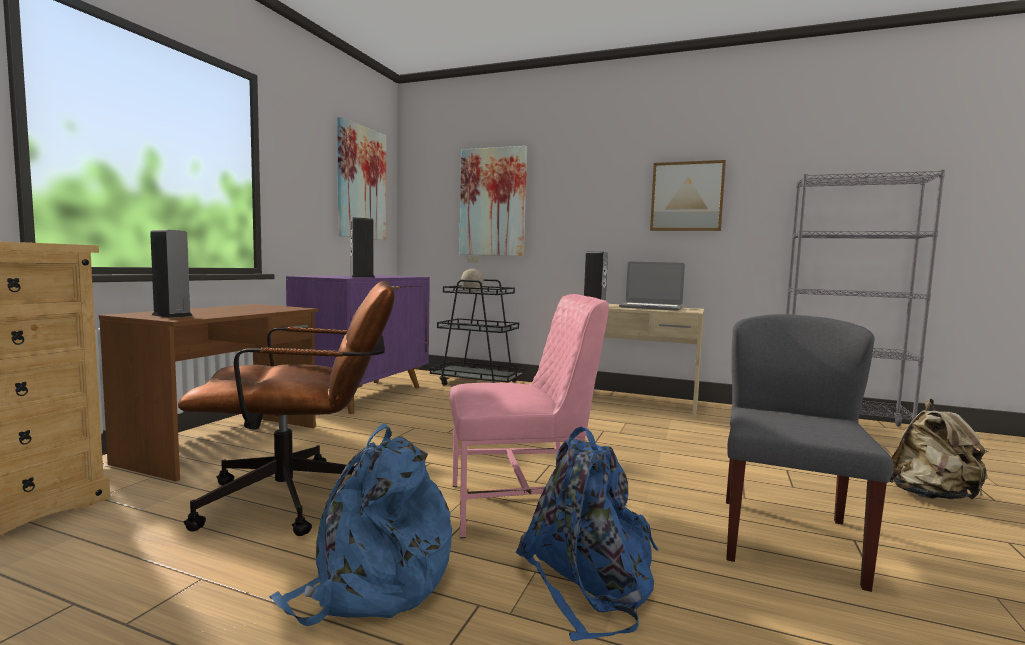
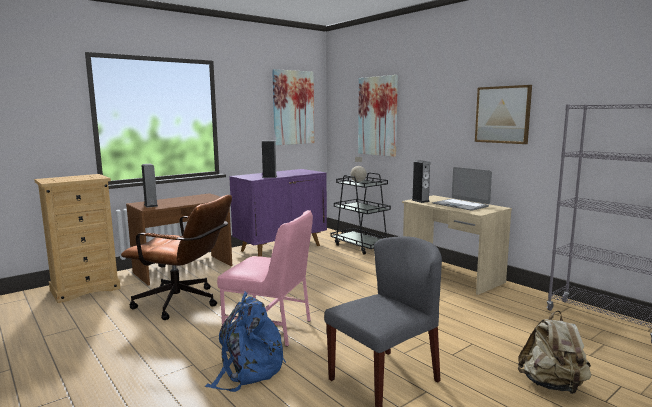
camera: 30 degrees right, 5 degrees up
(373, 583) = (168, 345): blue backpack -> none

